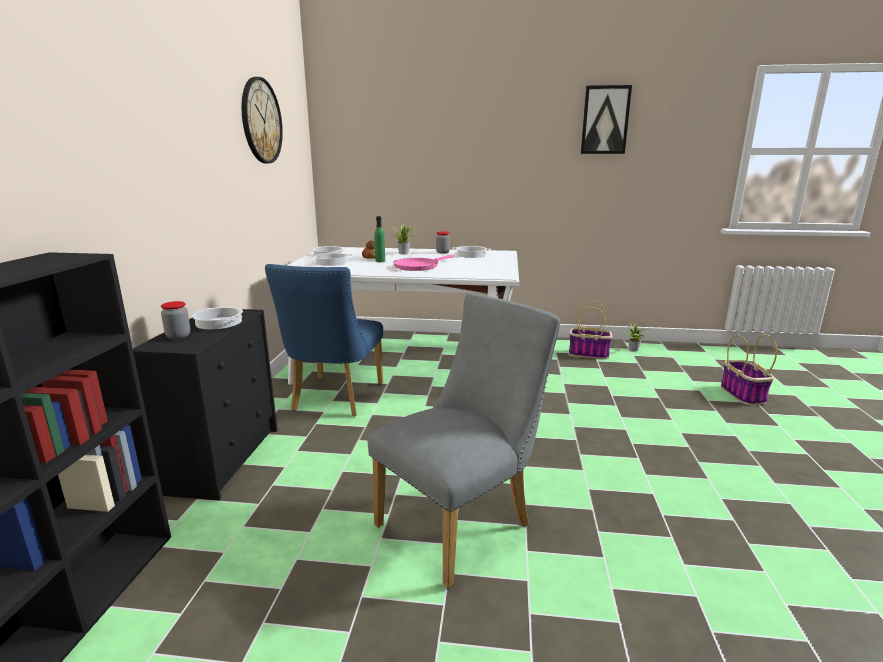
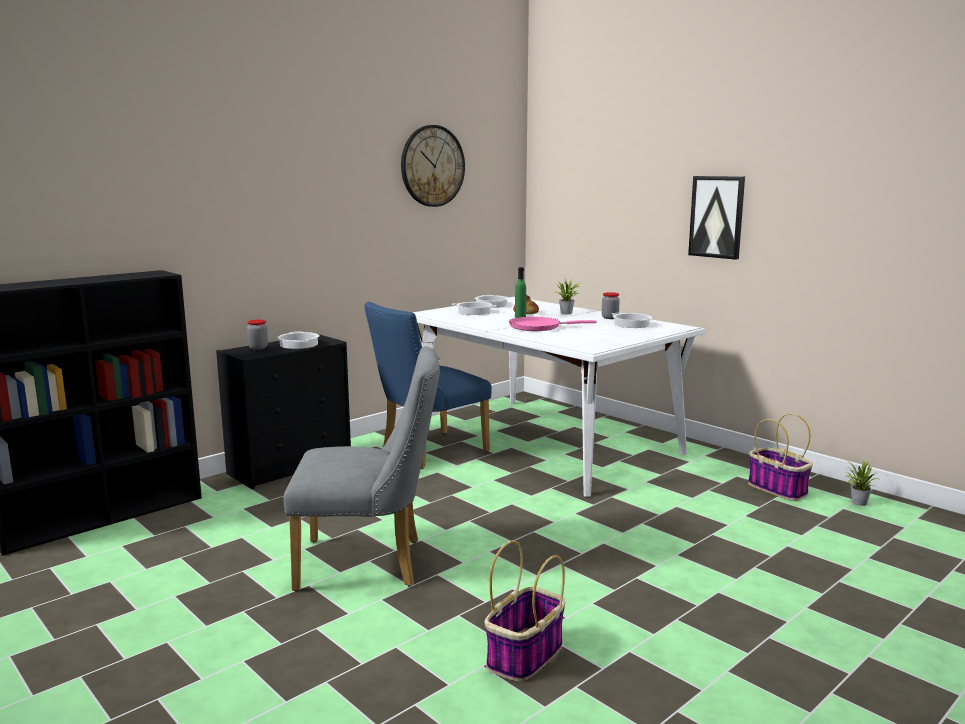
camera: 40 degrees right, 5 degrees down
(605, 120) = (846, 158): picture -> picture (717, 217)
(743, 395) = (913, 595): basket -> basket (525, 656)

